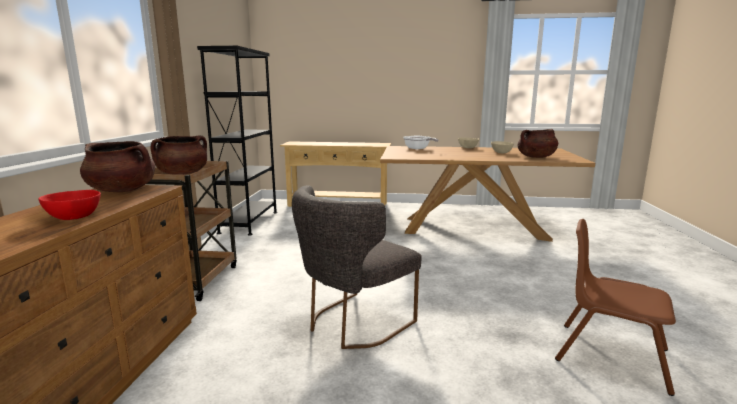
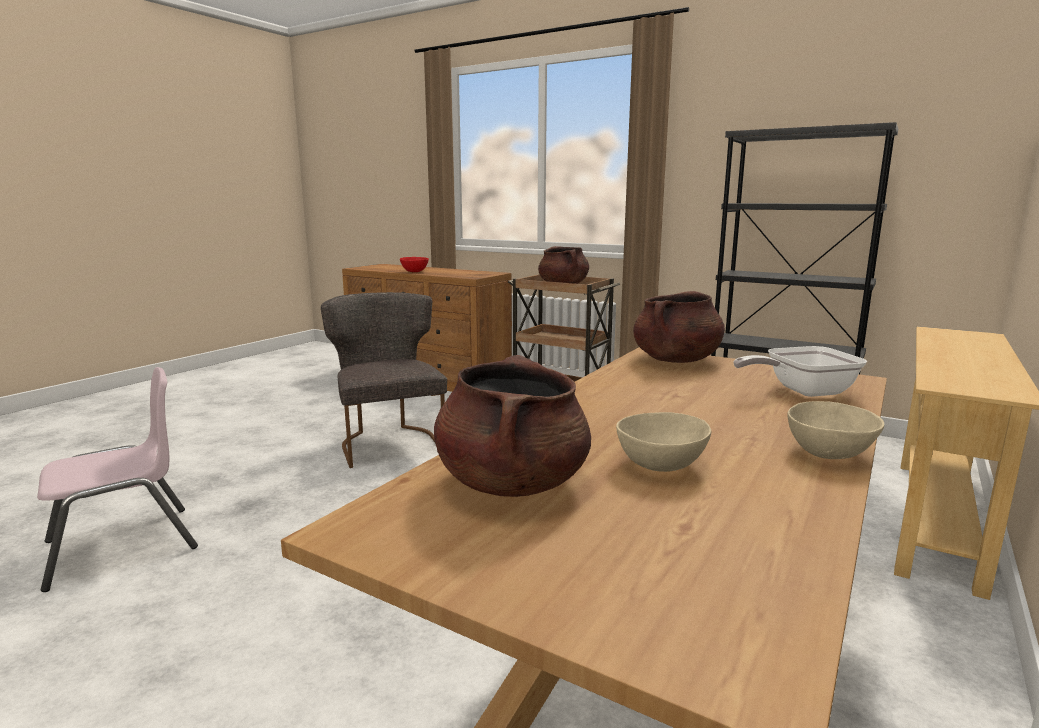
camera: 115 degrees right, 0 degrees up
(123, 190) = (477, 274): brown cooking pot -> brown cooking pot (676, 360)
(611, 355) = (122, 546): brown chair -> pink chair

